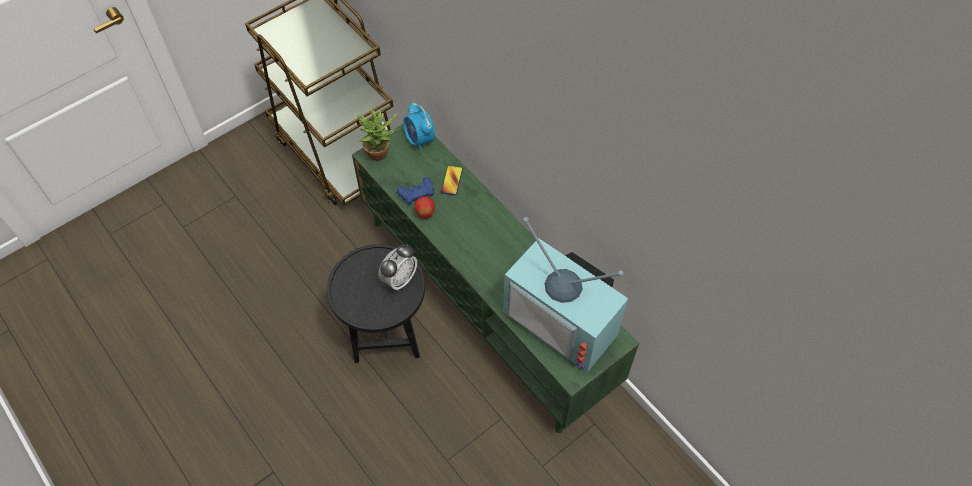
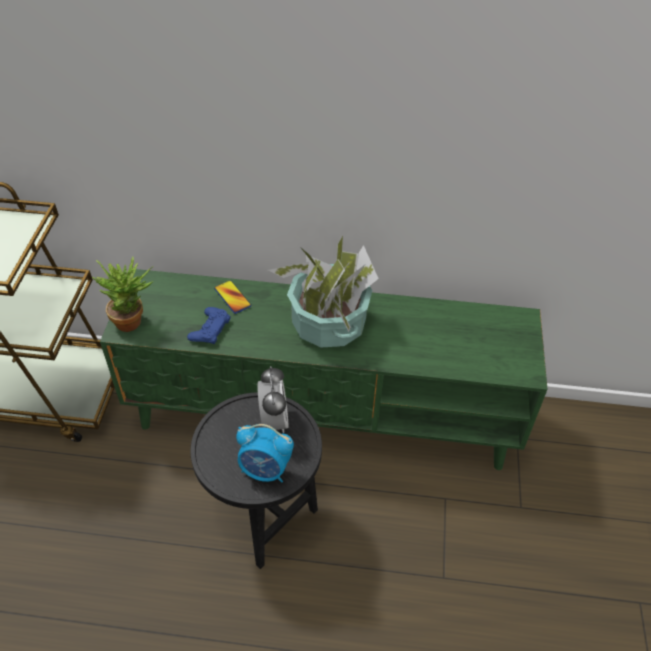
camera: 45 degrees left, 10 degrees down
(420, 140) = (160, 285): alarm clock -> alarm clock (265, 470)
(425, 215) = (241, 341): apple -> none
(488, 244) = (329, 324): none -> potted plant
(565, 320) = (467, 335): television -> none

